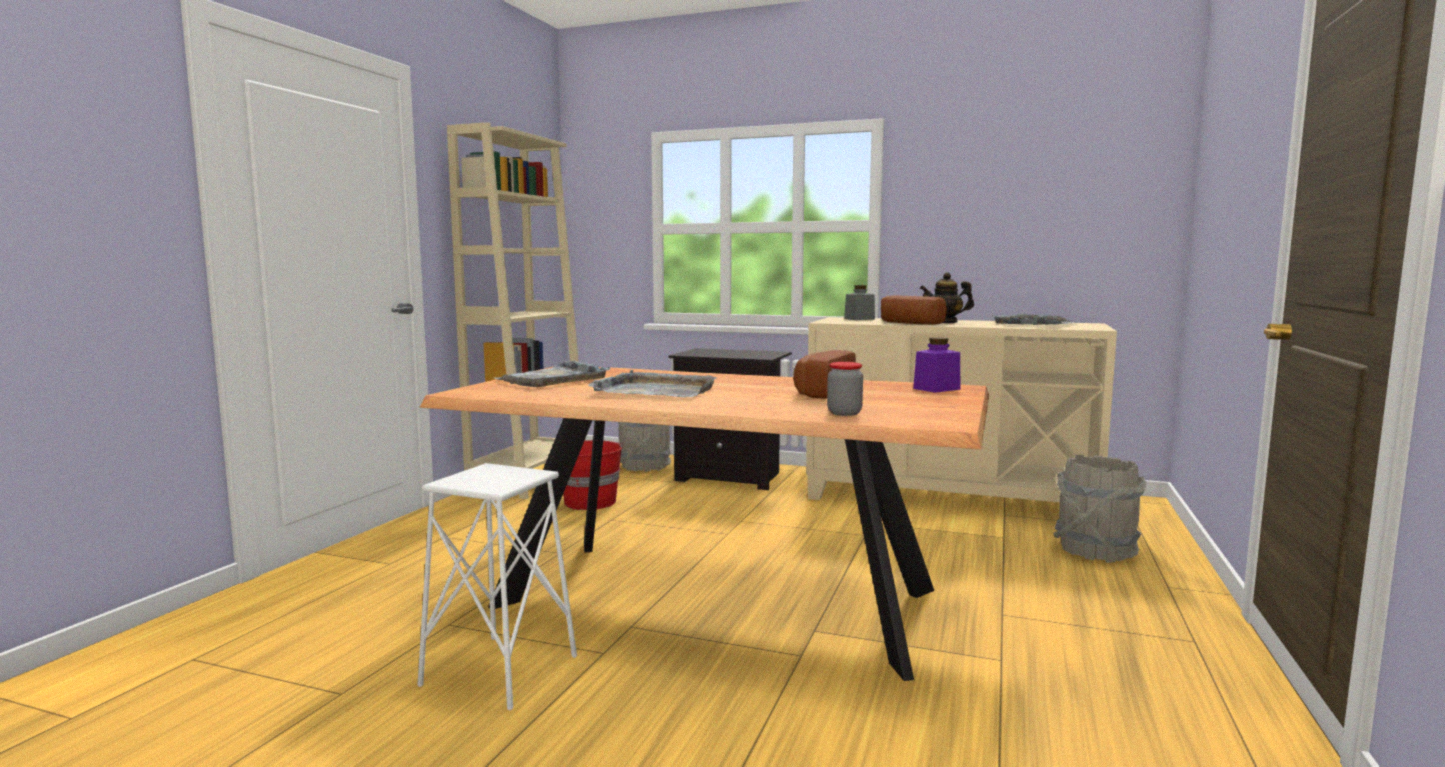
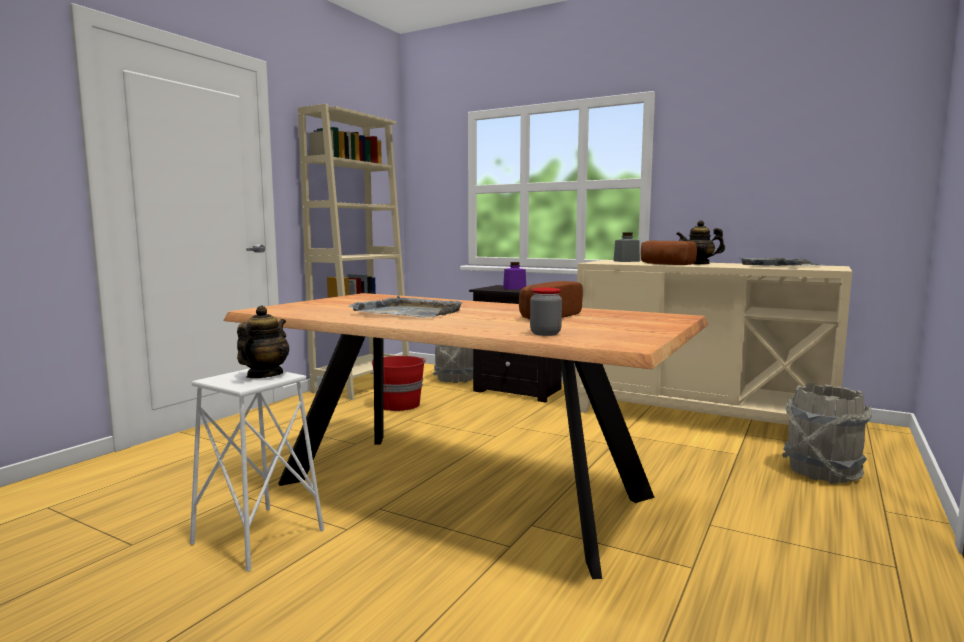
camera: 10 degrees right, 0 degrees up
(508, 474) = (264, 375): none -> teapot
(553, 379) = (341, 302): grey tray -> none
(936, 389) = (654, 317): purple jar -> purple jar (514, 288)

